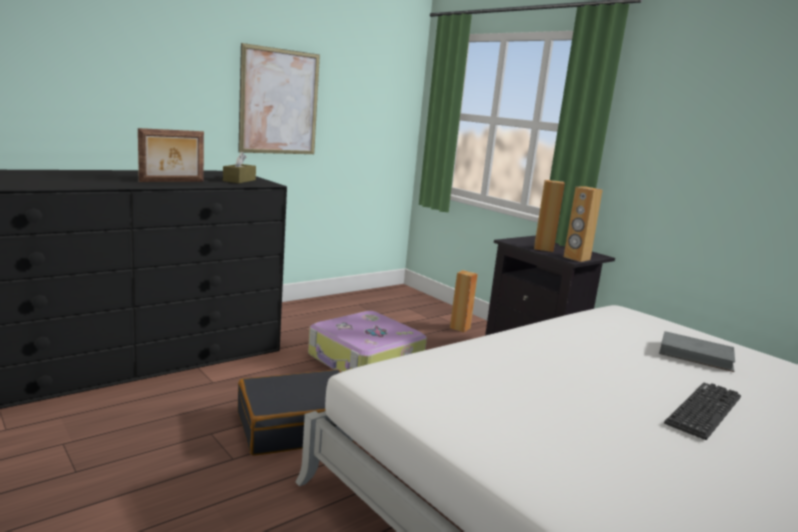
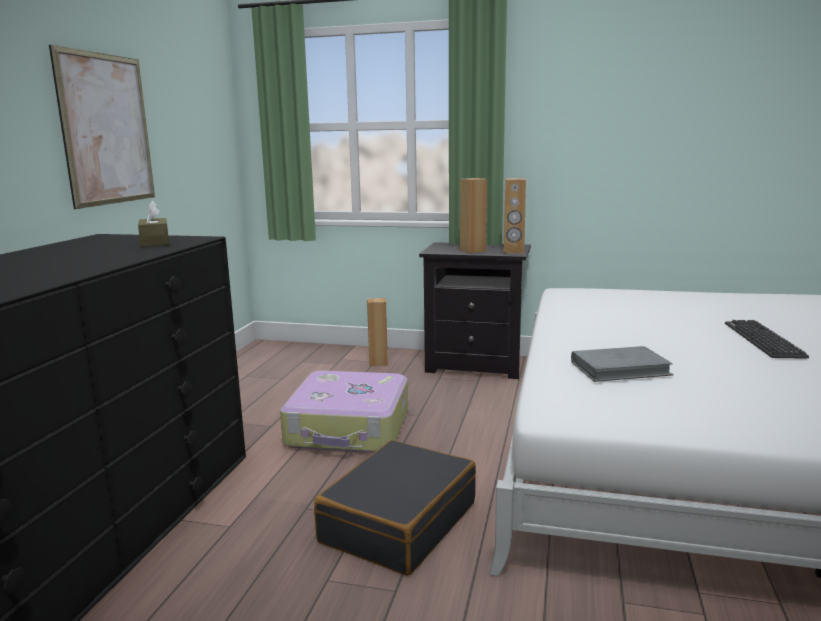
camera: 35 degrees left, 0 degrees up
(172, 181) = (90, 260): picture frame -> none
(696, 355) = (673, 306): grey book -> grey book (620, 369)

